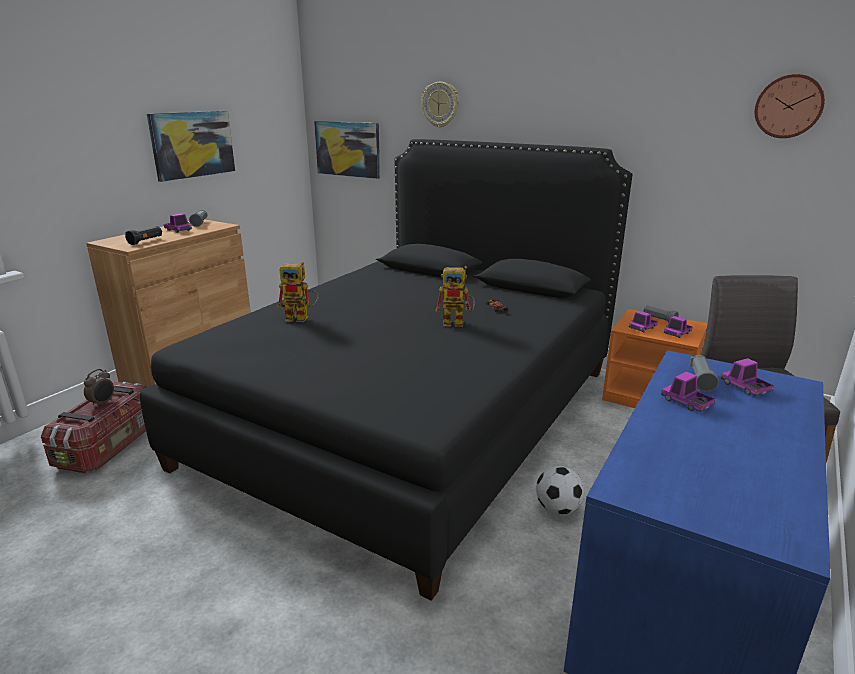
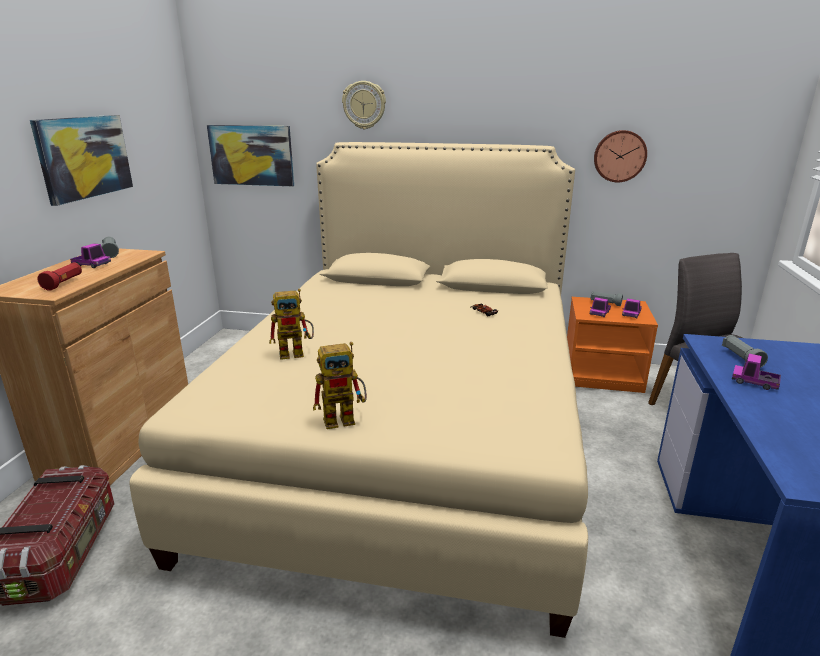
camera: 20 degrees left, 0 degrees up
(103, 403) = (48, 502): alarm clock -> none
(146, 241) = (63, 283): black flashlight -> red flashlight
(413, 414) = (406, 435): black bed -> beige bed
(458, 323) = (464, 333): toy robot -> toy robot (345, 418)
(558, 509) = (607, 503): football -> none
(745, 387) = (778, 359): toy truck -> none
(788, 106) = (708, 103): wall clock -> wall clock (619, 156)

